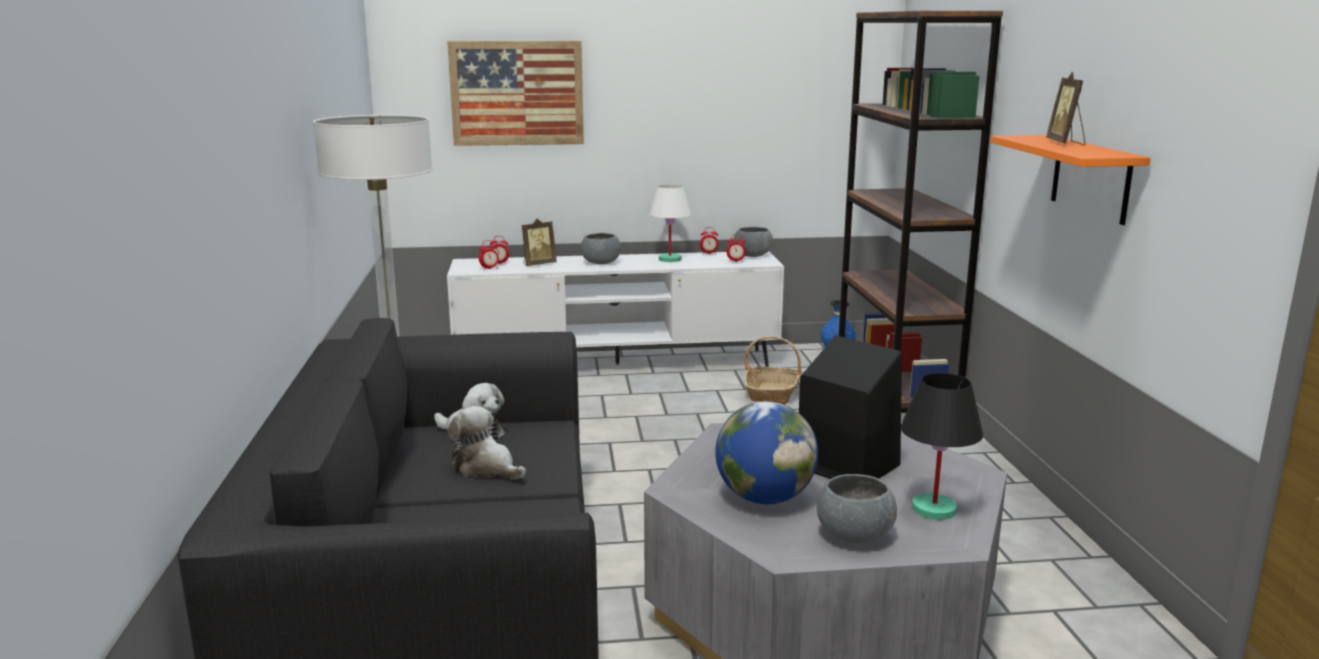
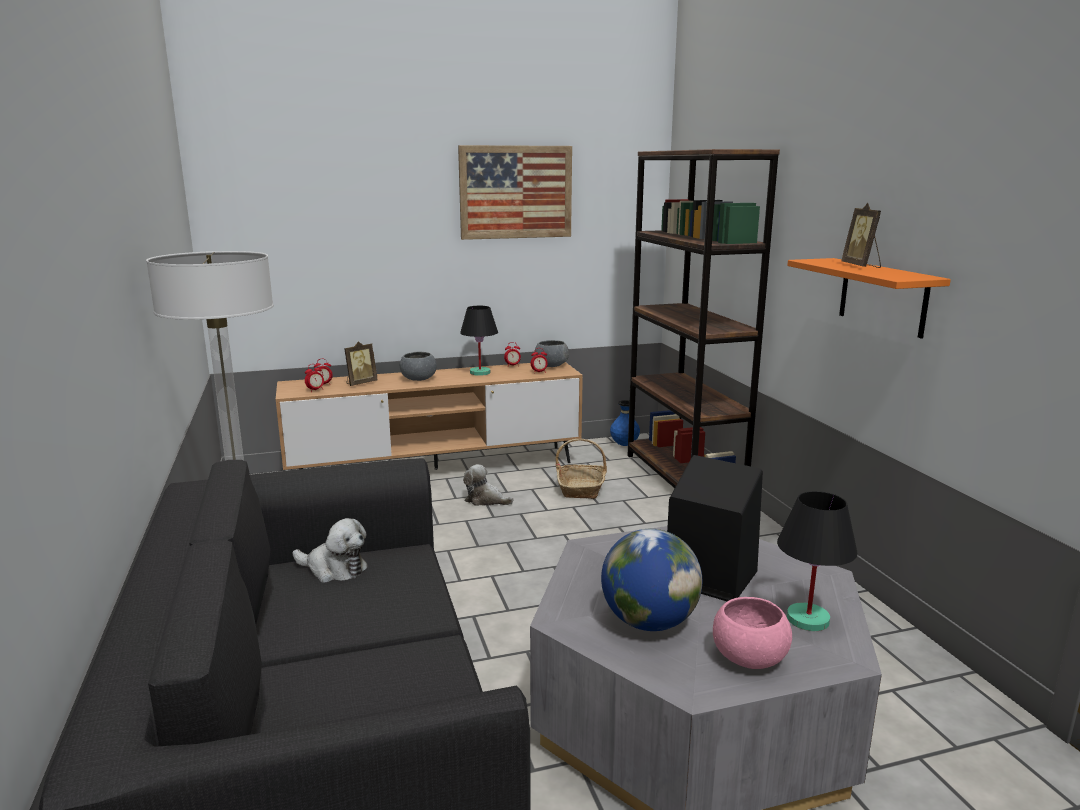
camera: 10 degrees left, 0 degrees up
(486, 468) = (358, 609): plush toy -> plush toy (485, 500)
(517, 93) = (332, 225): picture -> picture (516, 192)
(617, 364) = (436, 469): white tv stand -> brown tv stand
(670, 259) = (480, 372): white table lamp -> black table lamp
(854, 534) = (749, 657): grey bowl -> pink bowl

